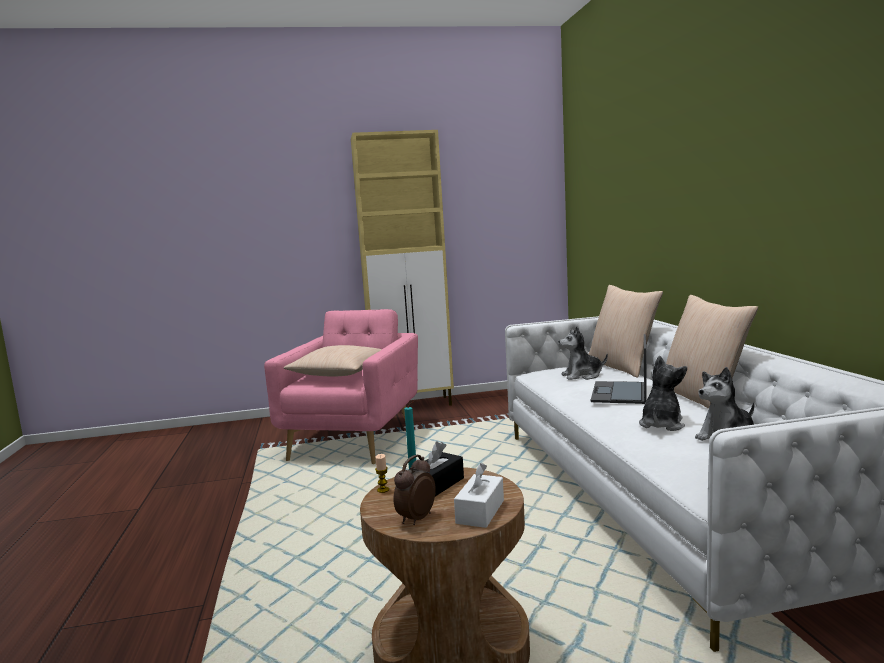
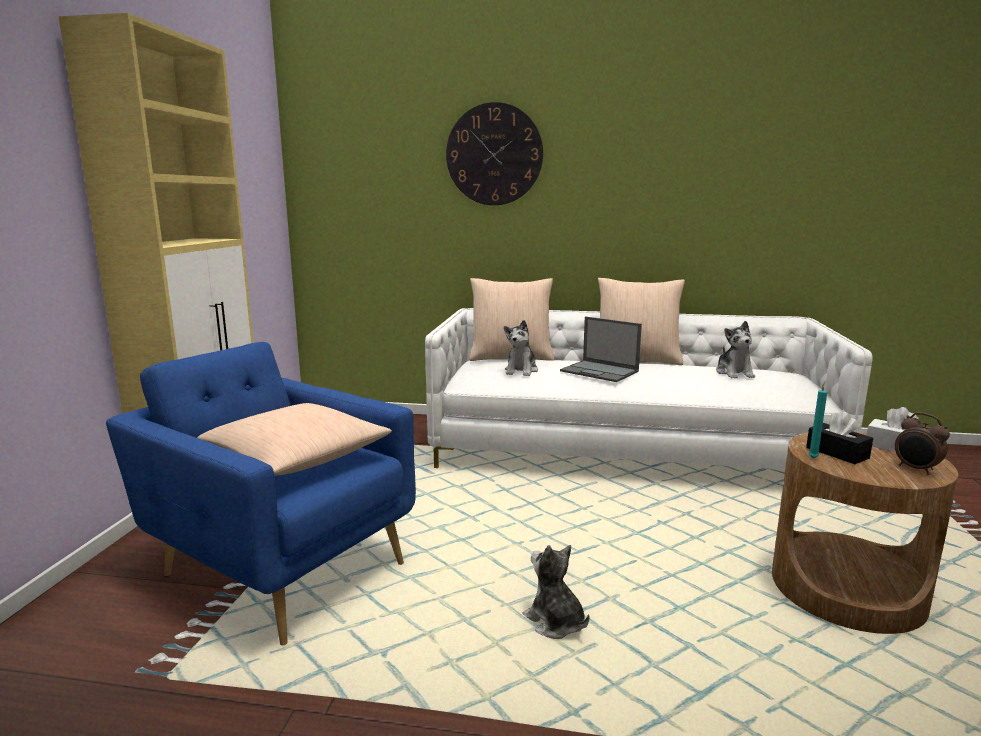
camera: 70 degrees left, 5 degrees up
(355, 439) = (279, 565): pink armchair -> blue armchair
(383, 490) = (849, 473): candle -> none
(652, 163) = (494, 154): none -> wall clock
(661, 424) = (690, 379): plush toy -> plush toy (555, 622)

